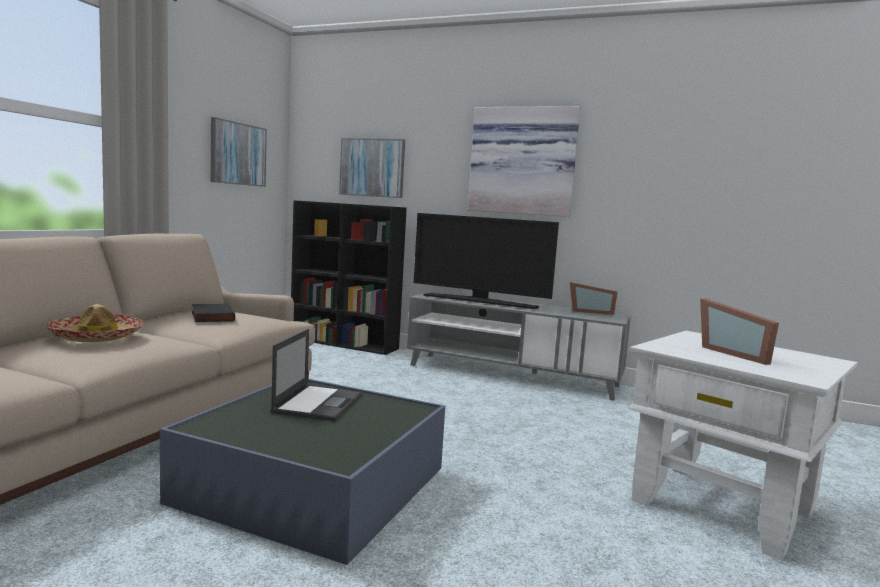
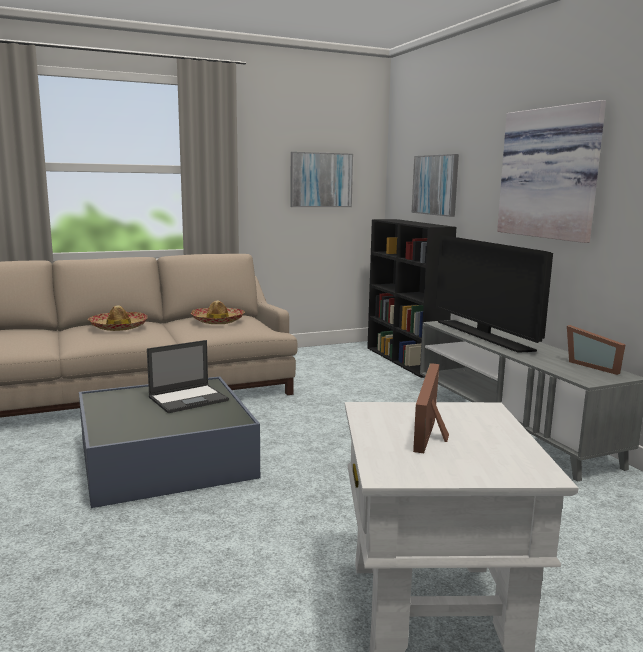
camera: 45 degrees right, 5 degrees up
(211, 316) = (218, 321): black book -> hat

